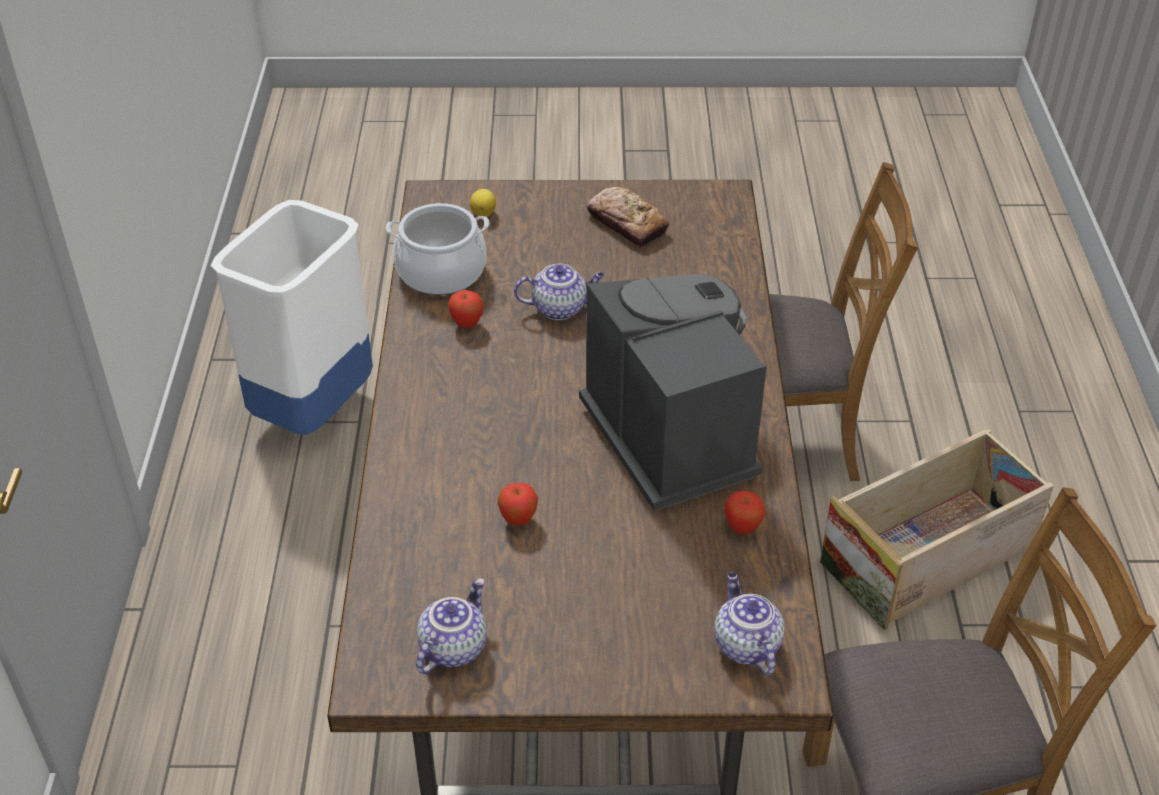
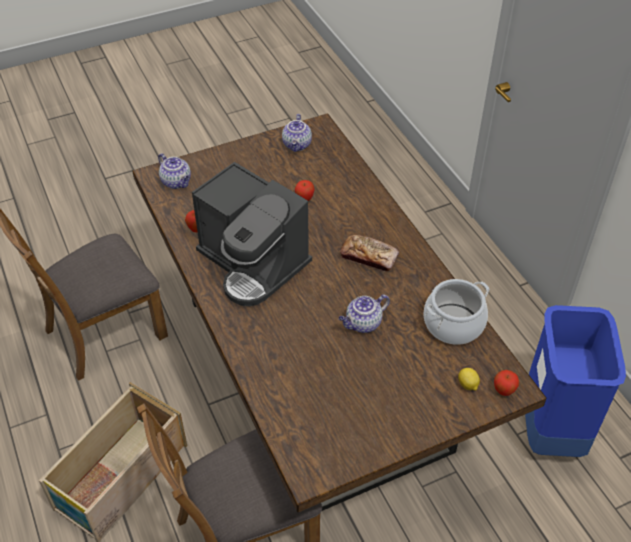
camera: 155 degrees right, 5 degrees up
(313, 409) = (551, 431): white trash can -> blue trash can
(466, 324) = (409, 293): apple -> apple (503, 391)
(627, 224) = (364, 413): bread -> bread (369, 257)

